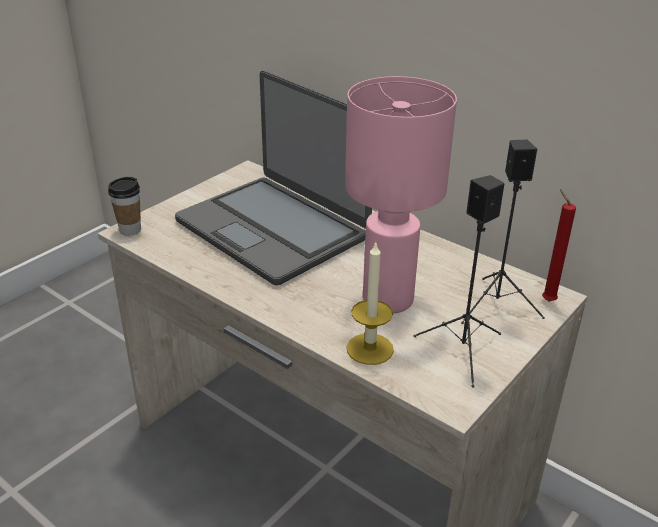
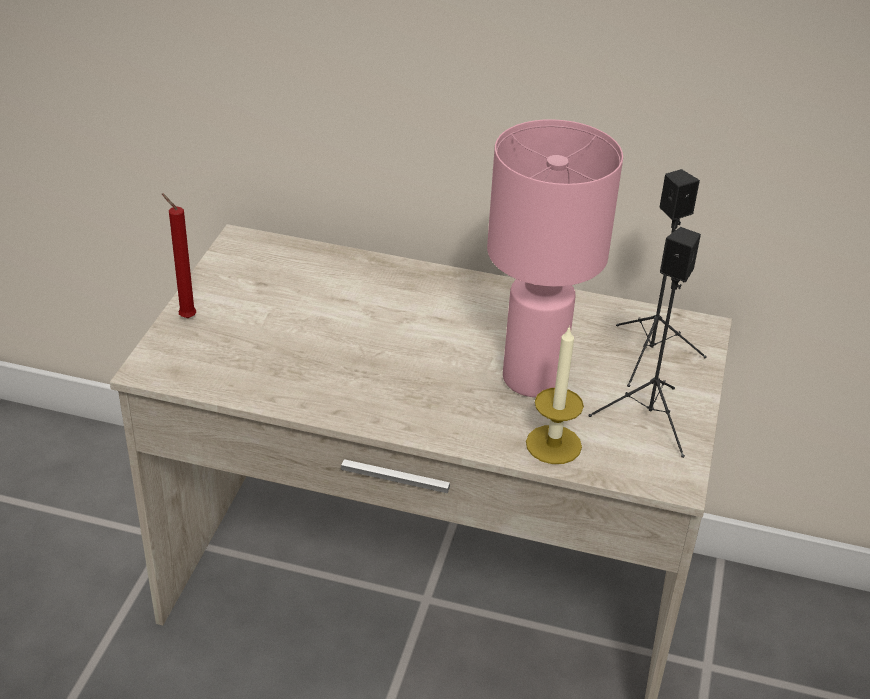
camera: 25 degrees left, 5 degrees up
(130, 230) = (152, 366): cup -> none
(273, 229) = (336, 319): laptop -> none
(546, 300) = (696, 334): red candle -> red candle (185, 317)

